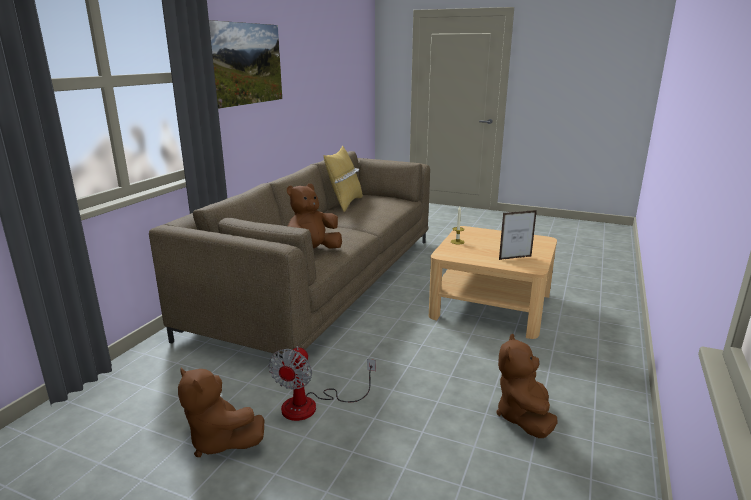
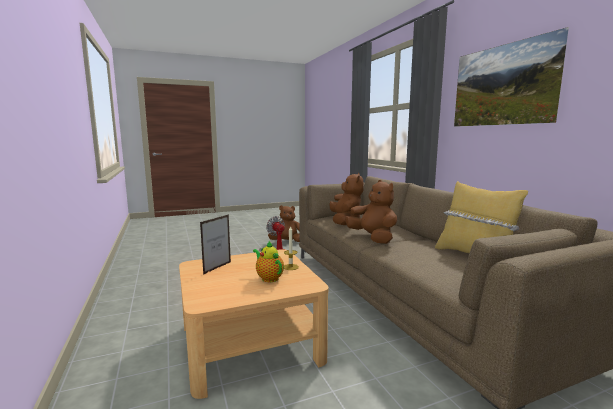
camera: 135 degrees right, 10 degrees down
(485, 240) = (268, 278): none -> teapot
(523, 417) = (176, 281): brown plush toy -> brown plush toy (373, 238)

